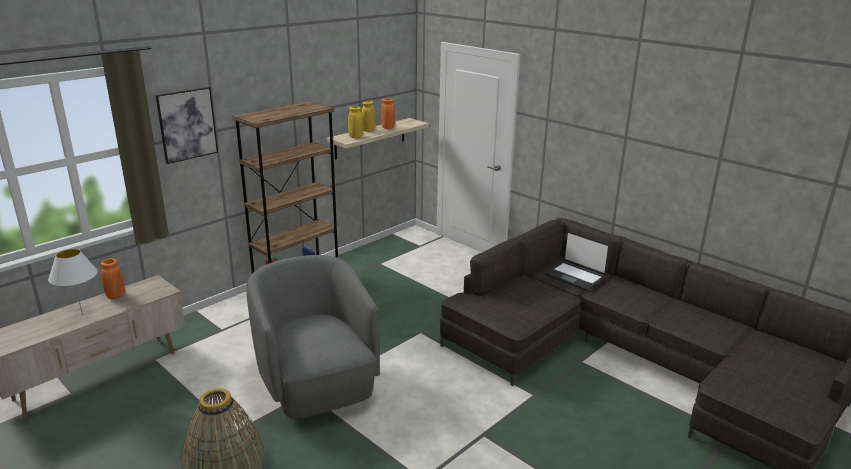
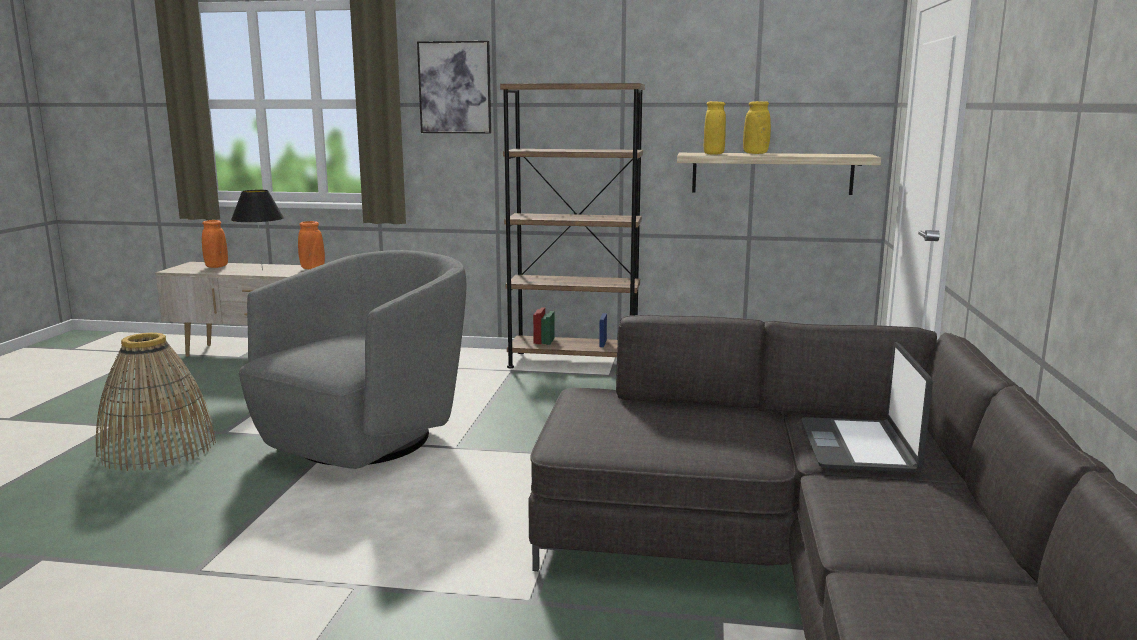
camera: 55 degrees right, 10 degrees down
(82, 315) = (262, 270): white table lamp -> black table lamp
(388, 128) = (794, 154): orange vase -> orange vase (216, 266)

